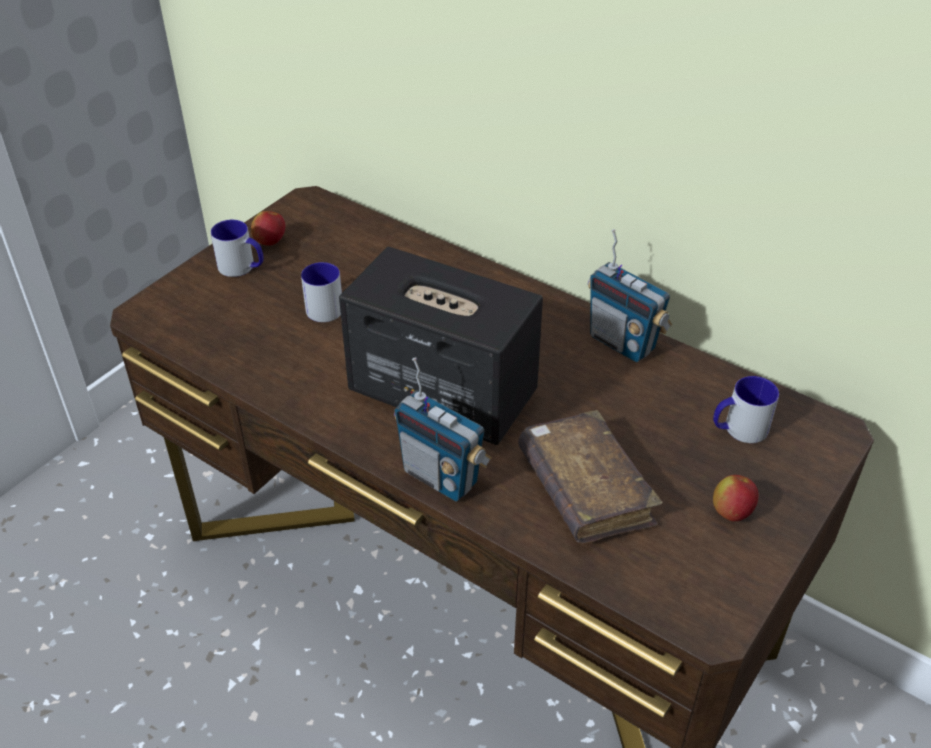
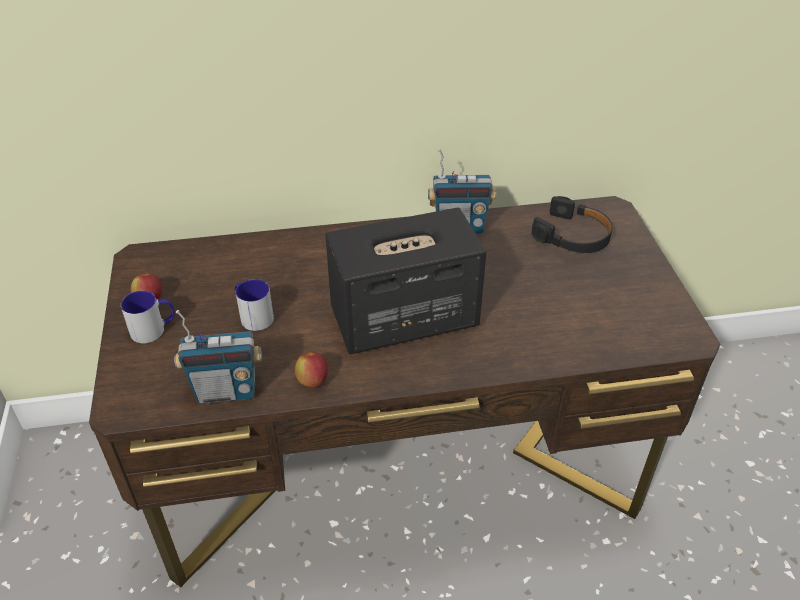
camera: 45 degrees left, 0 degrees up
(441, 477) = (471, 365): radio -> radio (226, 391)
(585, 489) = (549, 316): brown book -> none
(731, 512) = (625, 278): apple -> apple (312, 381)
(738, 429) = (573, 236): mug -> black headphones

